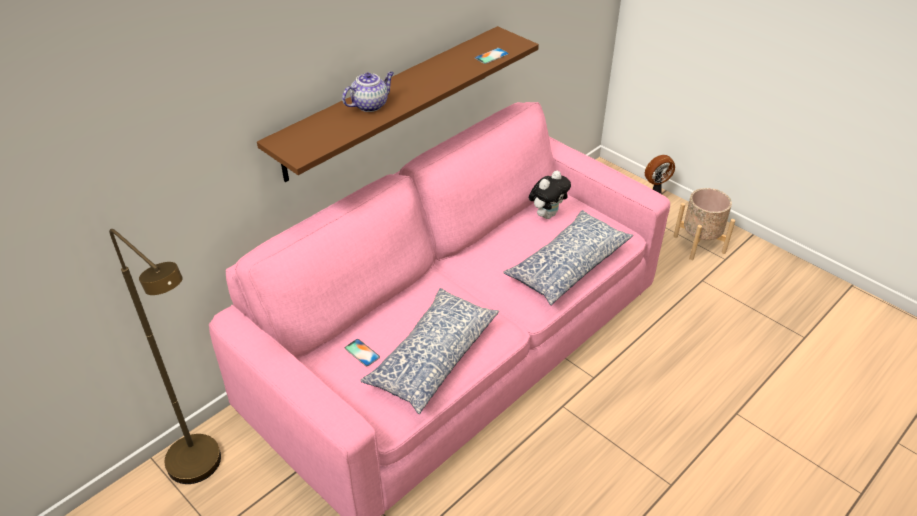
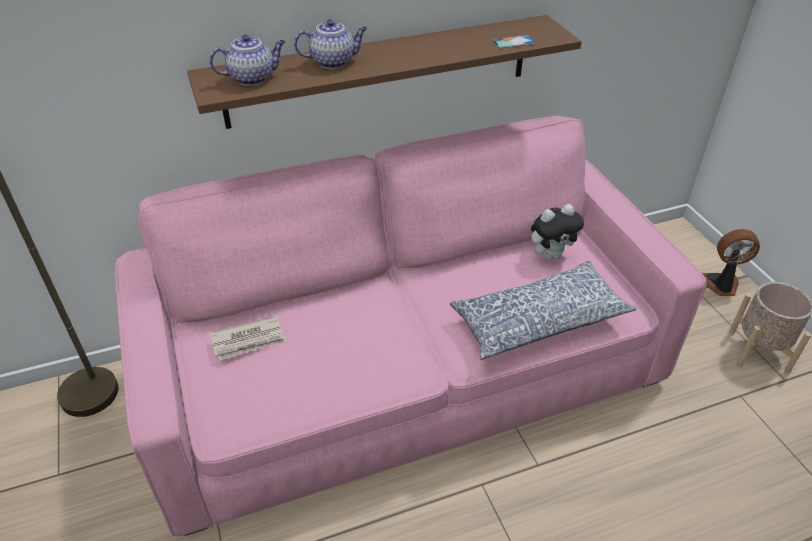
camera: 25 degrees right, 0 degrees up
(319, 134) = (253, 78): none -> teapot
(362, 352) = (249, 340): phone -> newspaper
(431, 357) = (316, 372): pillow -> none

